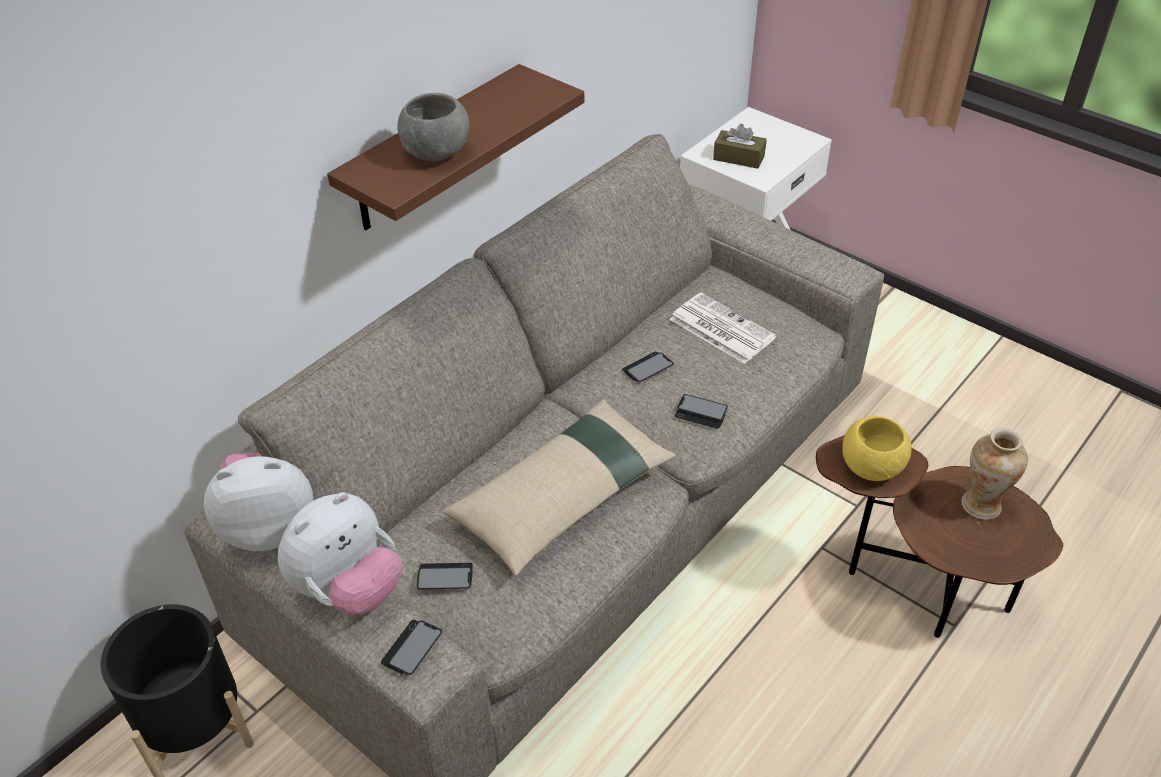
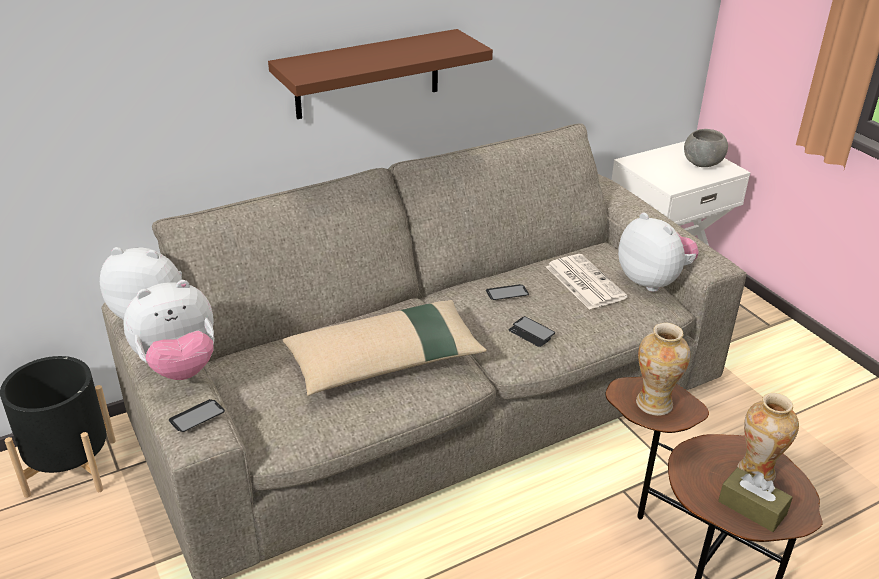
camera: 20 degrees right, 10 degrees down
(437, 153) = (353, 63): grey bowl -> grey bowl (703, 164)
(445, 577) = (262, 387): phone -> none
(738, 158) = (661, 169): brown tissue box -> brown tissue box (752, 508)
(788, 306) = (653, 281): none -> plush toy
(871, 466) = (654, 404): yellow bowl -> vase

